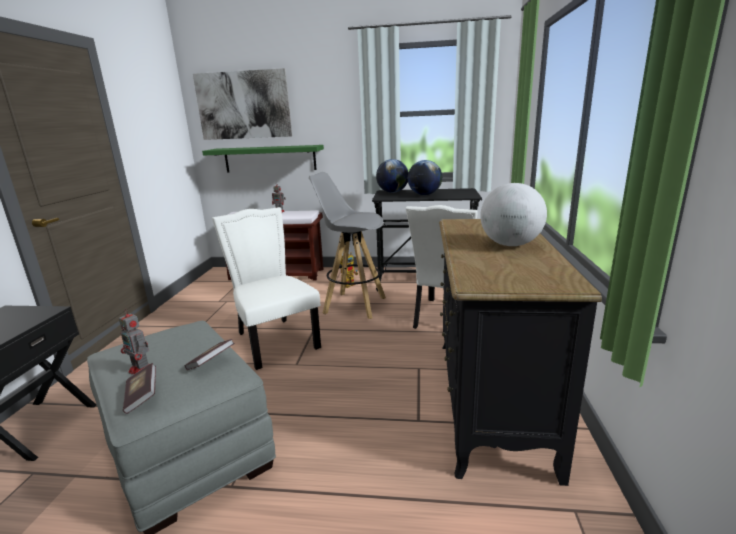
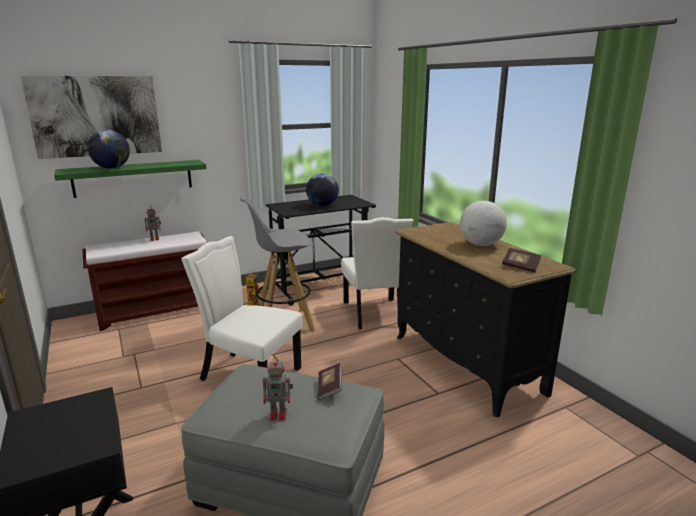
camera: 35 degrees left, 0 degrees up
(142, 396) = (319, 429): book -> book (520, 267)
(392, 192) = (286, 205): globe -> globe (112, 168)

